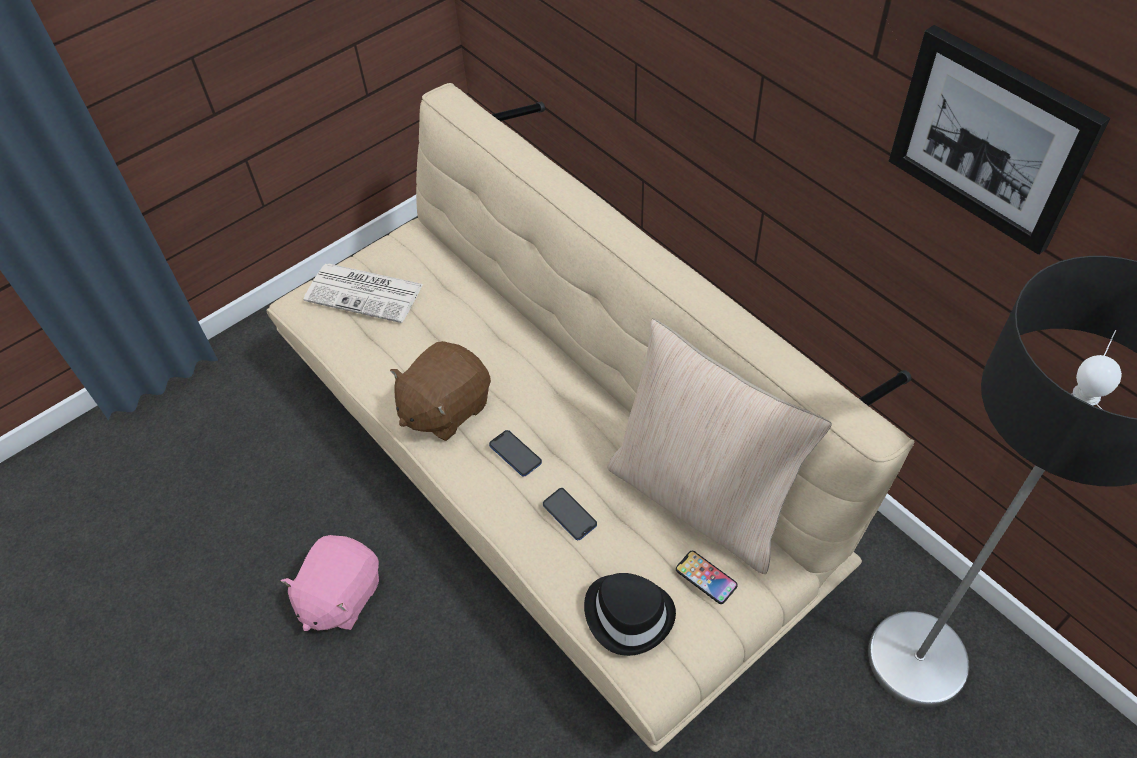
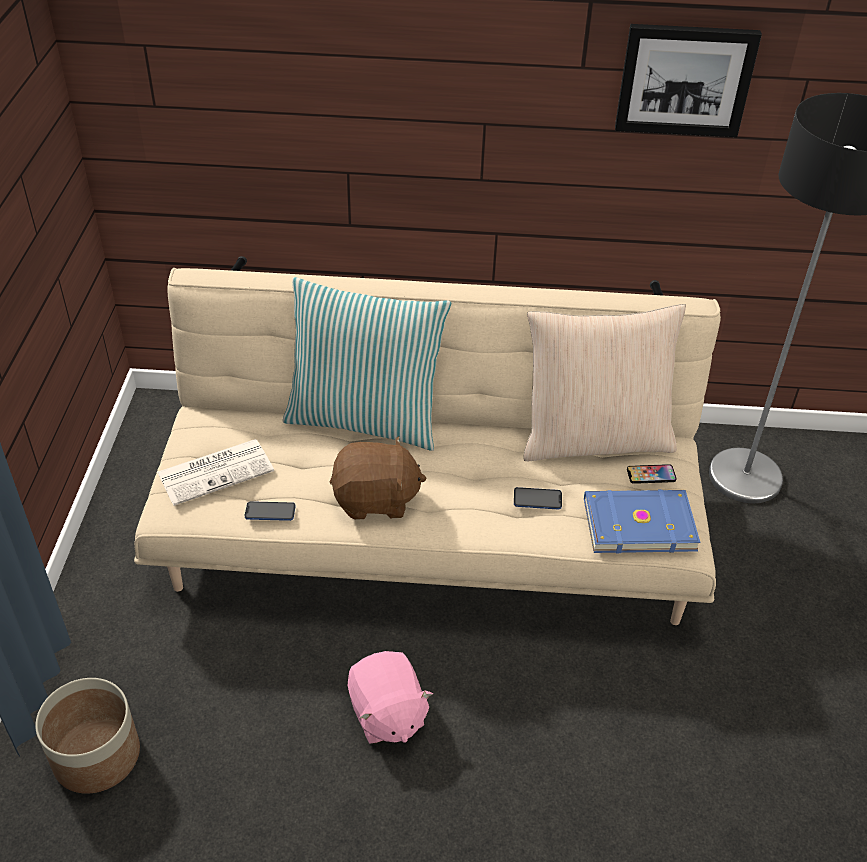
camera: 50 degrees left, 10 degrees down
(150, 457) = (97, 755): none -> planter
(445, 408) = (376, 500): brown plush toy -> brown plush toy turned 90 degrees counterclockwise
(515, 454) = (460, 492): phone -> phone (270, 512)
(528, 326) = (365, 419): none -> pillow
(629, 614) = (638, 523): black hat -> blue book

